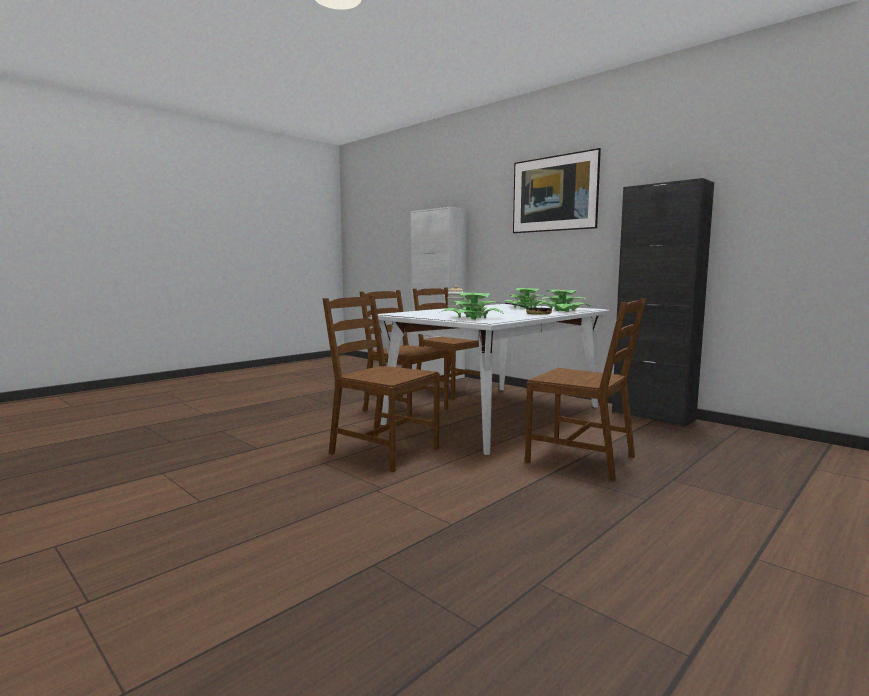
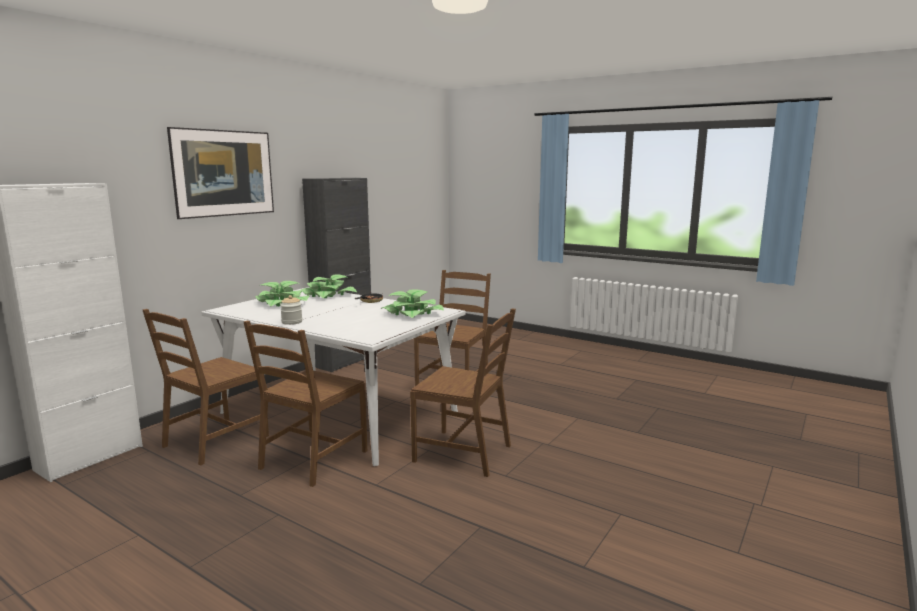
camera: 100 degrees left, 5 degrees up
(383, 451) = (464, 453): brown chair -> brown chair turned 90 degrees counterclockwise

